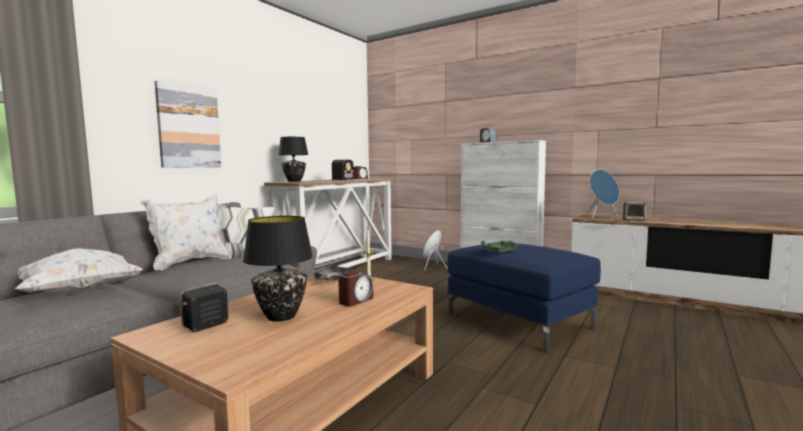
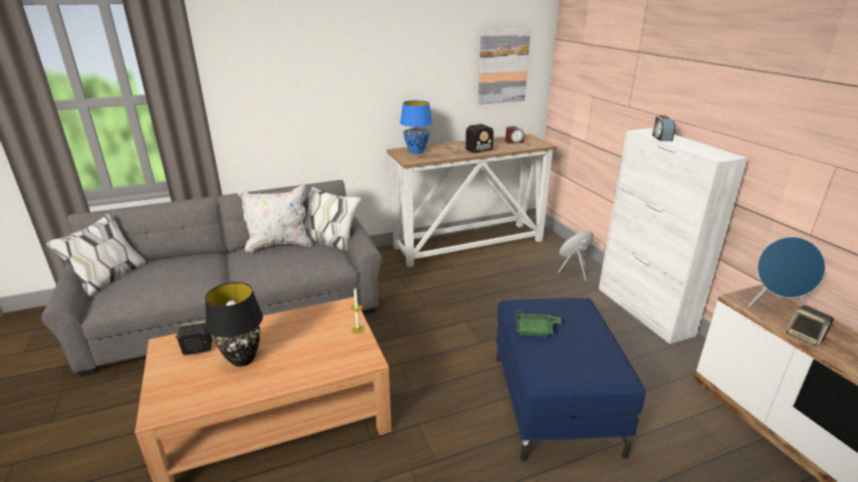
camera: 35 degrees right, 20 degrees up
(79, 291) = (186, 268): white pillow -> none
(188, 127) = (304, 100): picture -> picture (502, 66)
(294, 181) = (417, 151): black table lamp -> blue table lamp
(332, 279) = (335, 316): grey tray -> none
(355, 301) = (308, 360): alarm clock -> none

